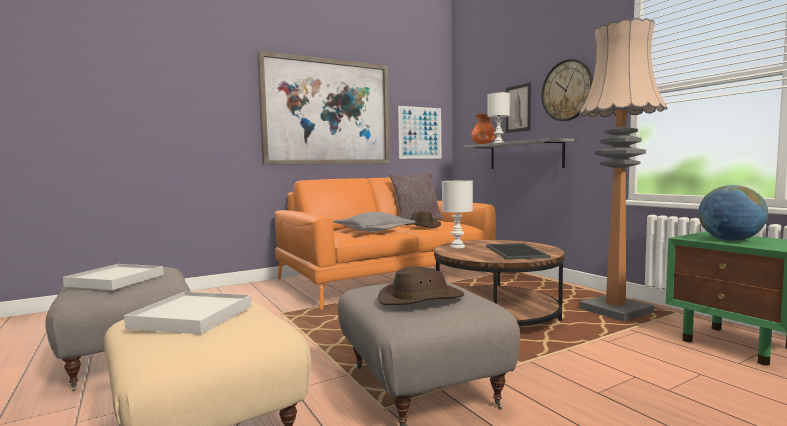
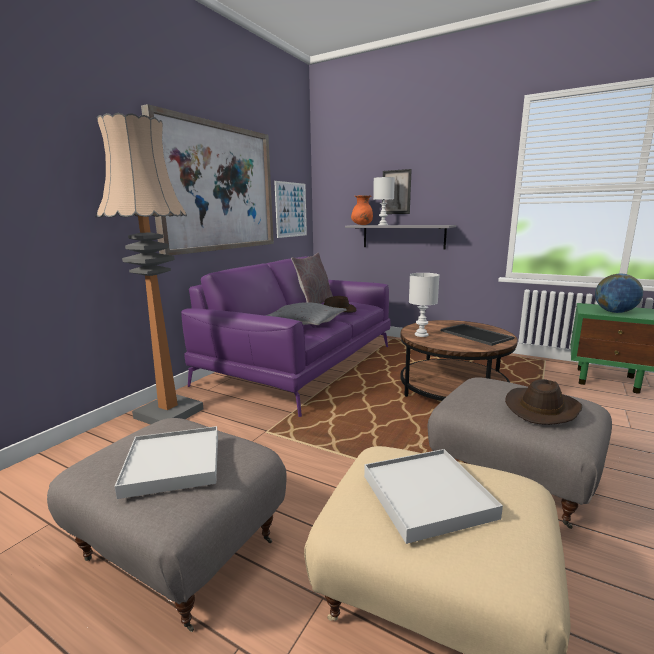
camera: 30 degrees left, 10 degrees up
(387, 278) = (301, 364): orange sofa -> purple sofa
(567, 90) = (451, 181): wall clock -> none
(615, 311) = (512, 366): floor lamp -> floor lamp (169, 413)

